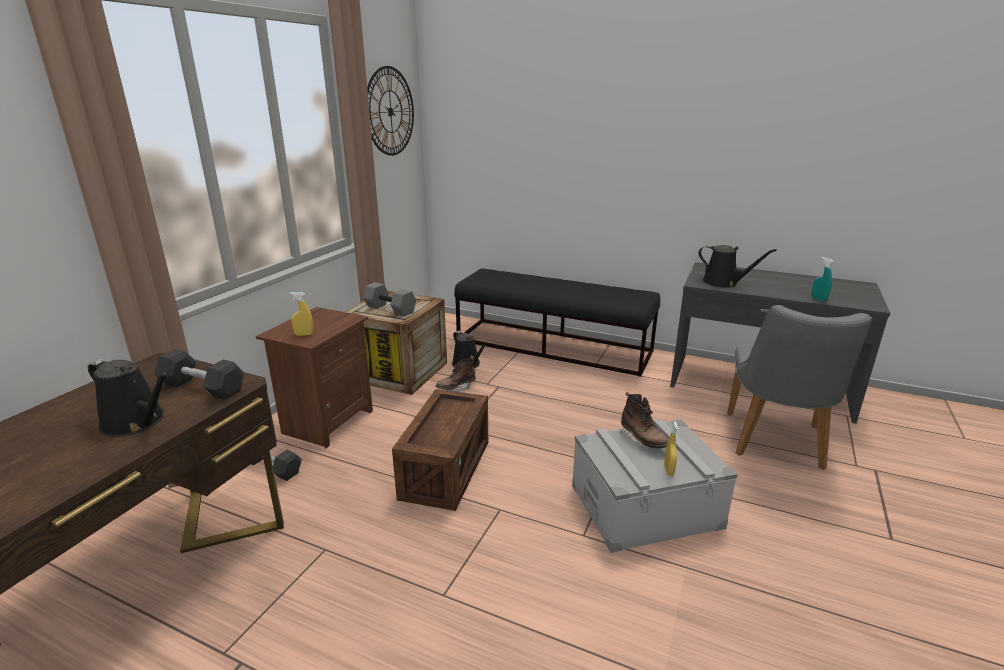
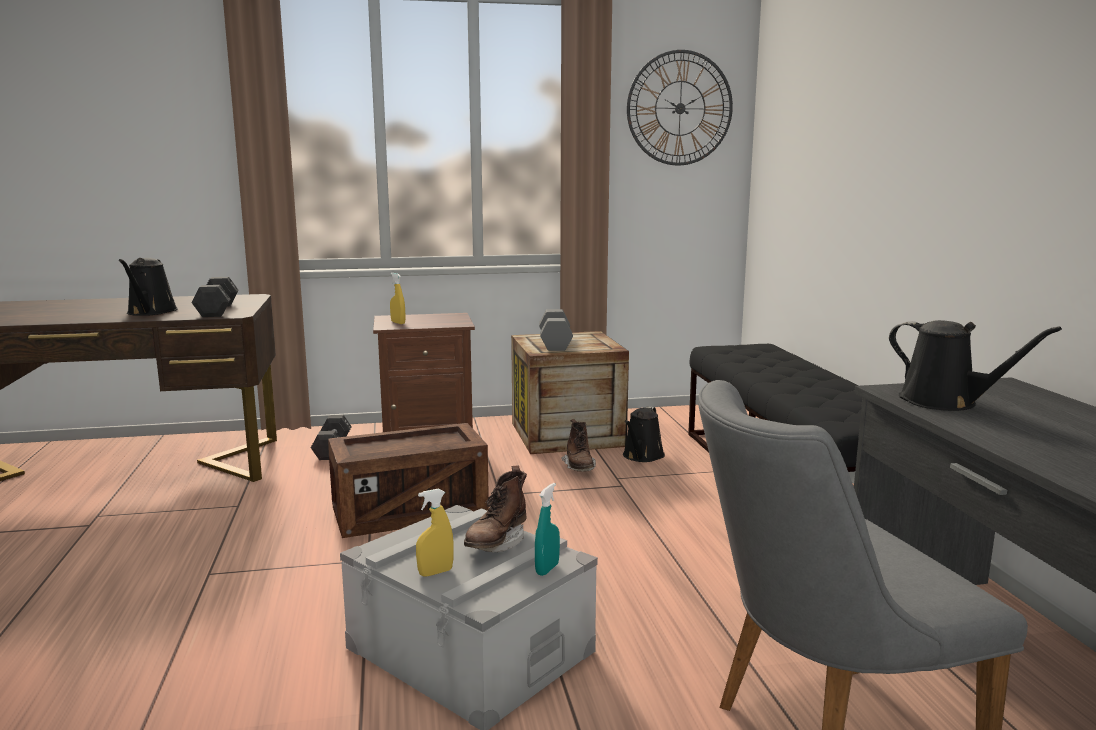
camera: 55 degrees right, 10 degrees down
(456, 388) = (579, 467): brown boot -> brown boot turned 120 degrees counterclockwise
(723, 283) = (945, 402): black watering can -> black watering can turned 45 degrees counterclockwise
(818, 299) = (1062, 469): turquoise spray bottle -> turquoise spray bottle (547, 569)

